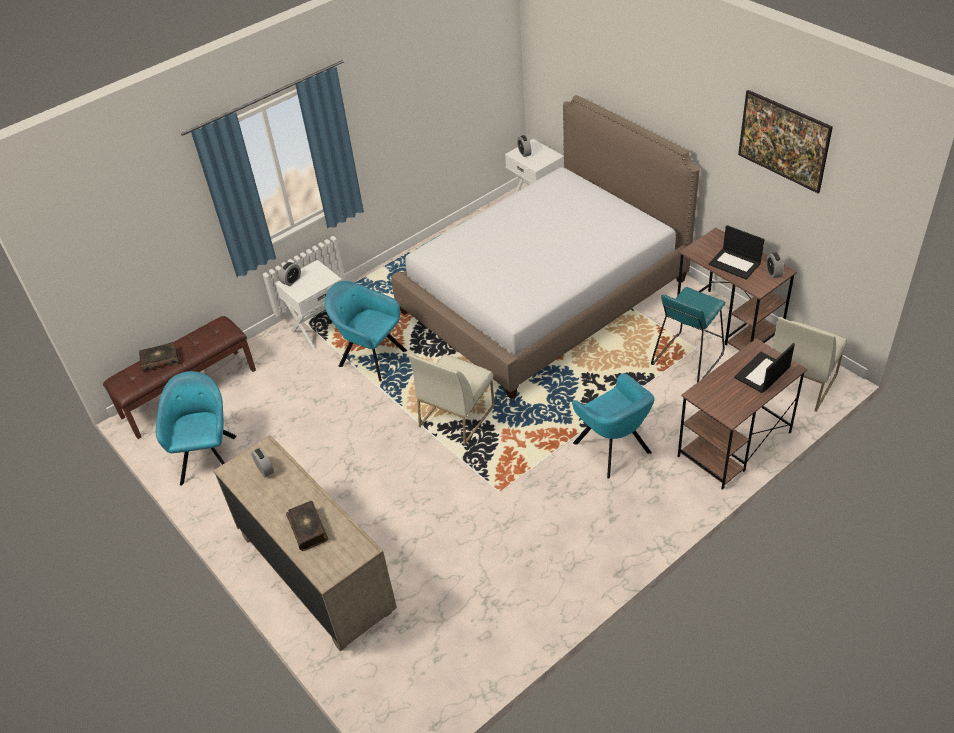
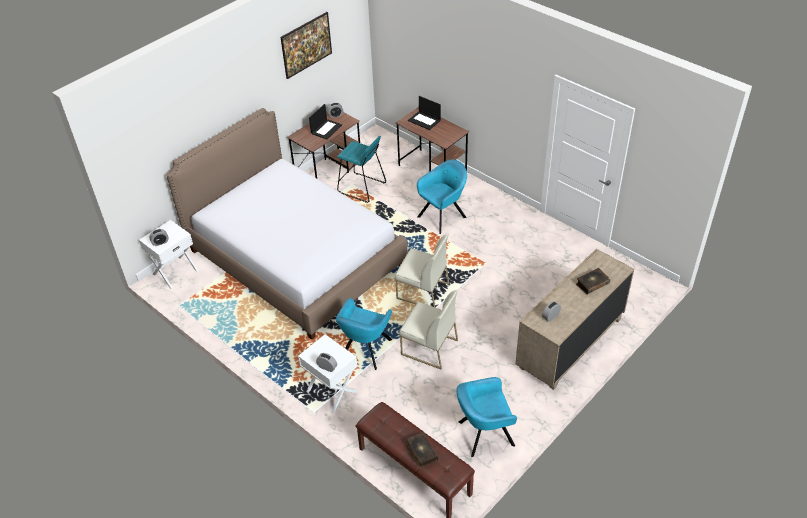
camera: 100 degrees left, 0 degrees up
(800, 382) = (380, 145): white chair -> white chair (429, 347)

